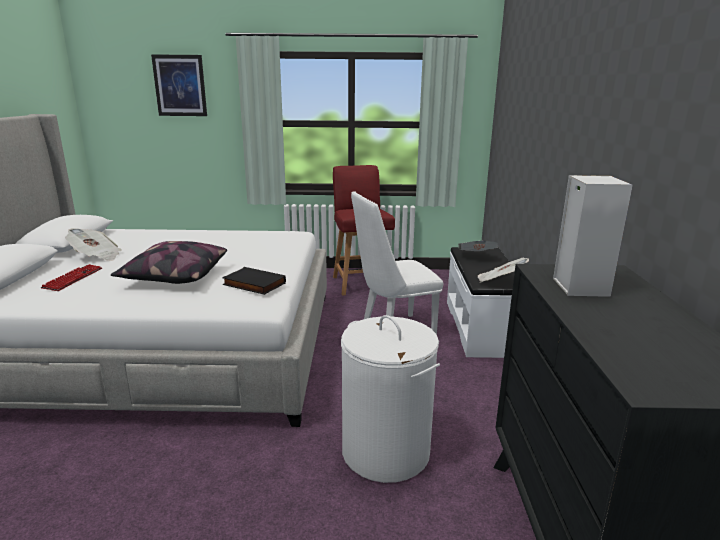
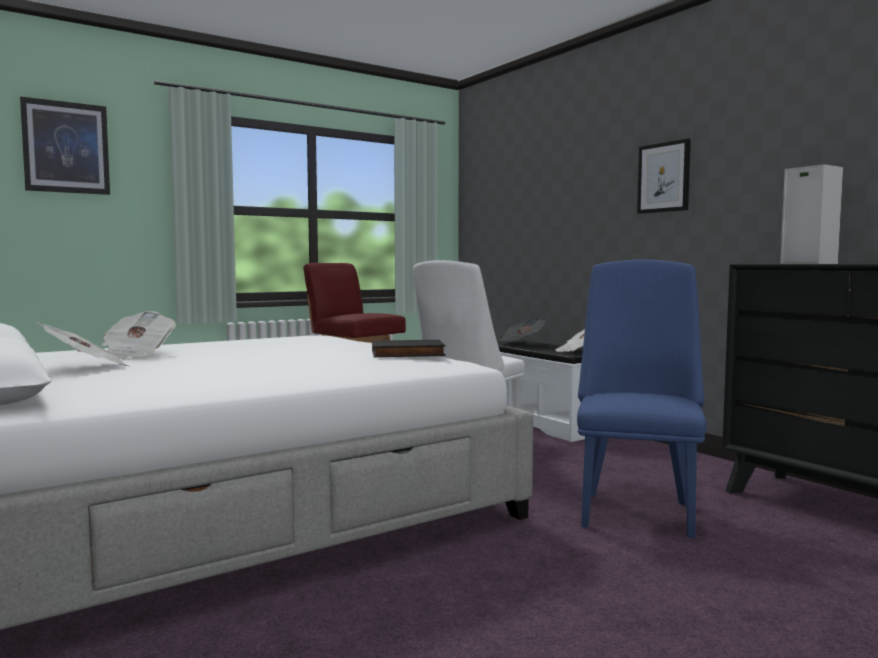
camera: 35 degrees left, 15 degrees down
(73, 279) = (124, 380): keyboard -> none
(149, 244) = (136, 355): none -> newspaper
(174, 277) = (284, 363): pillow -> none
(386, 451) = (636, 510): white laundry basket -> blue chair
(579, 129) = (664, 177): none -> picture

